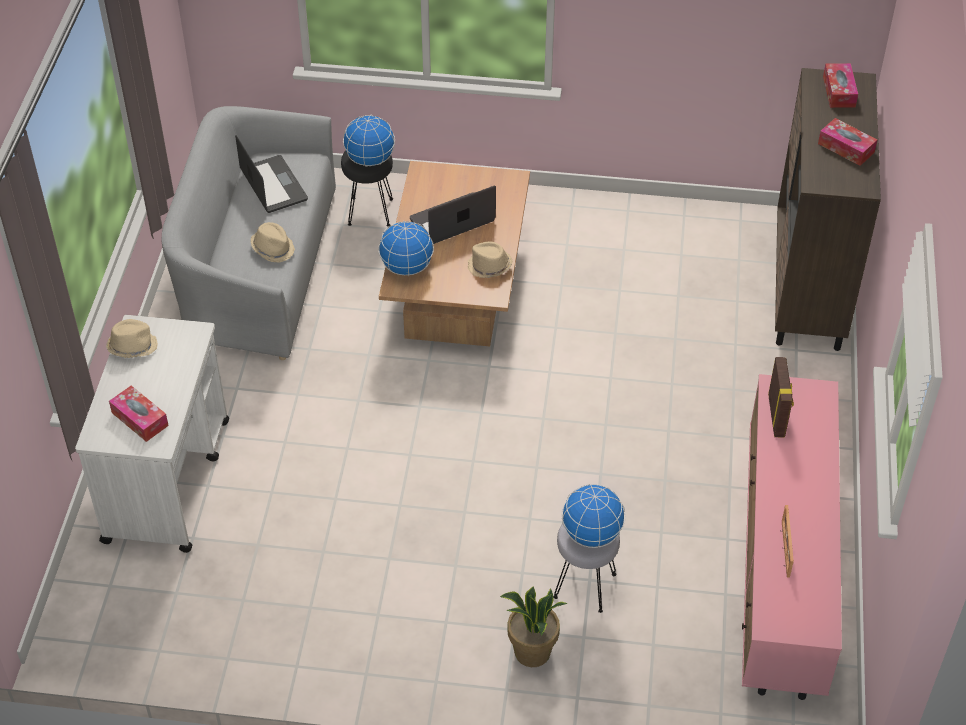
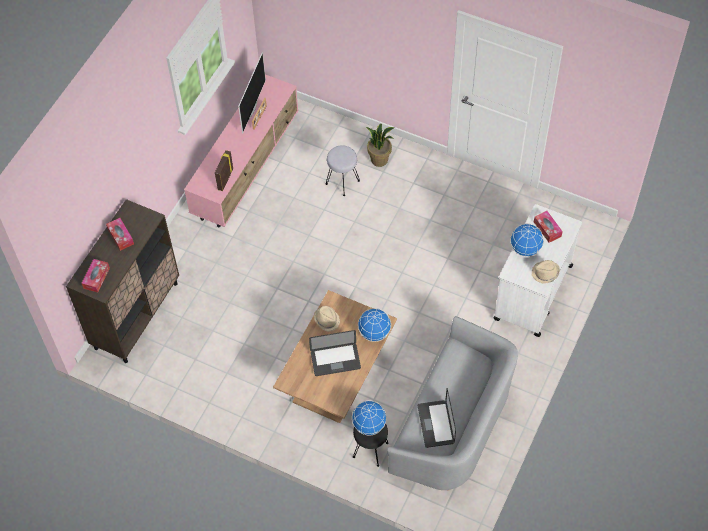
camera: 160 degrees left, 10 degrees up
(273, 248) = (448, 373): beige hat -> none
(592, 534) = (340, 155): globe -> globe (525, 249)
(811, 561) = (251, 109): none -> television

